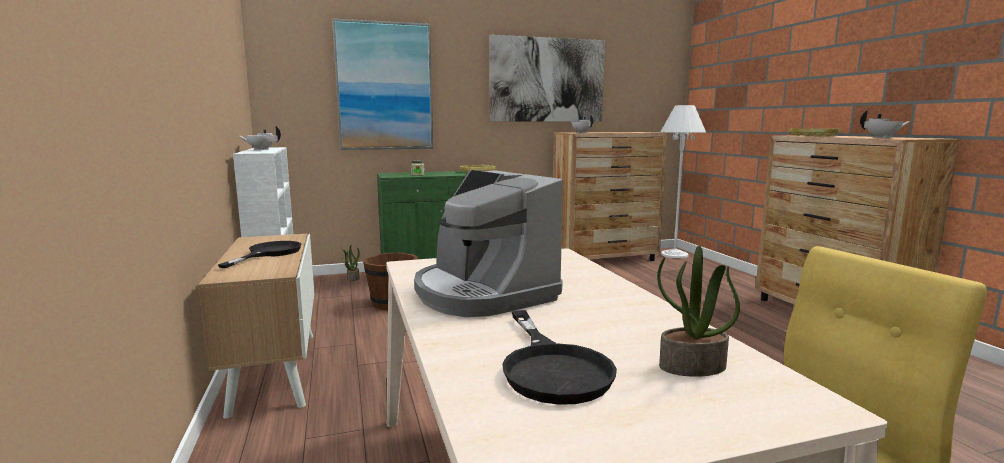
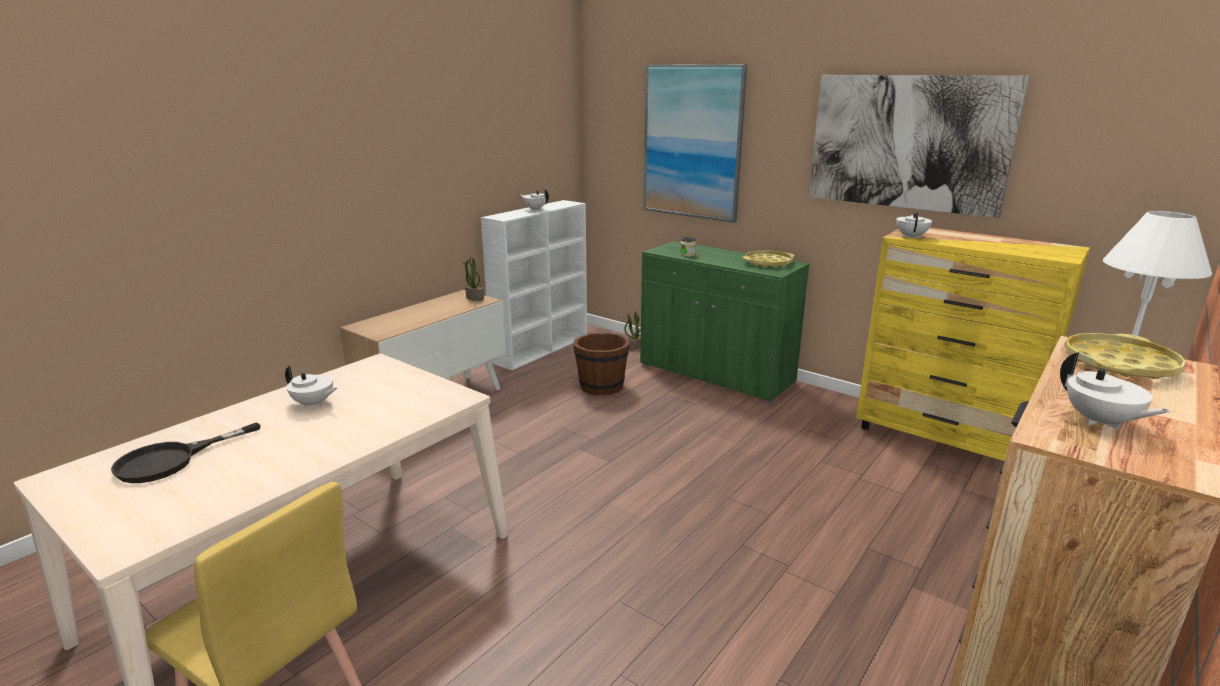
camera: 55 degrees right, 10 degrees up
(269, 253) = (427, 313): black frying pan -> none
(482, 293) = (313, 404): coffee machine -> white teapot
(605, 259) = (944, 438): brown dresser -> yellow dresser
(692, 367) = (180, 502): potted plant -> potted plant (474, 298)

